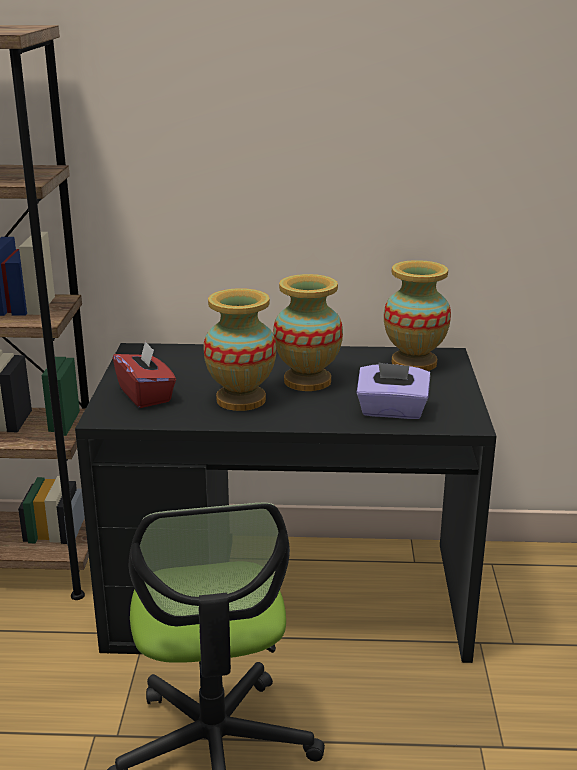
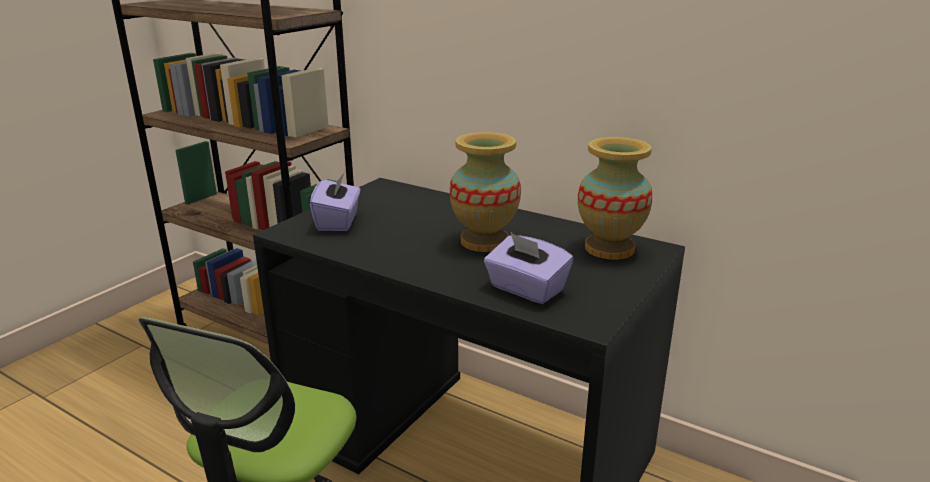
camera: 30 degrees right, 0 degrees up
(146, 395) = (338, 221): red tissue box -> purple tissue box
(241, 400) = (405, 243): vase -> none

